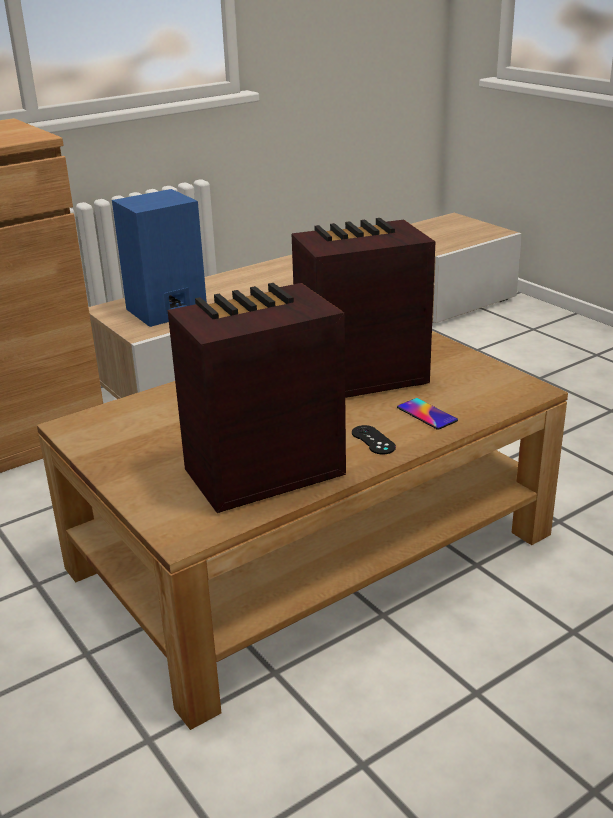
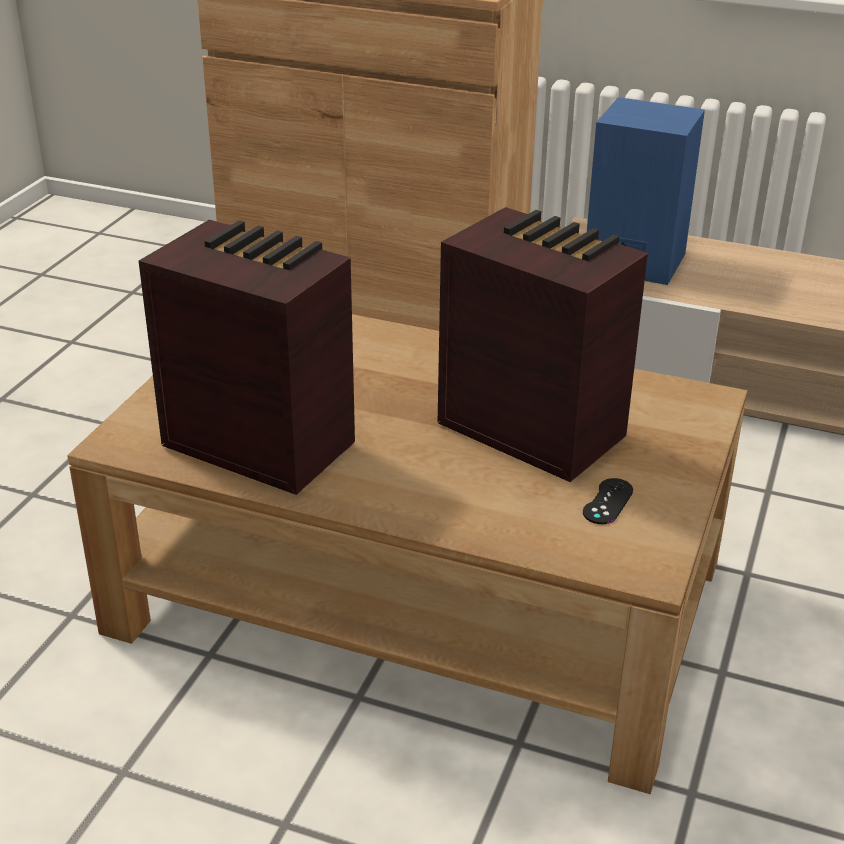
camera: 55 degrees right, 5 degrees up
(373, 440) = (391, 489): black game controller -> black game controller (608, 501)
(427, 414) = (491, 506): phone -> none

